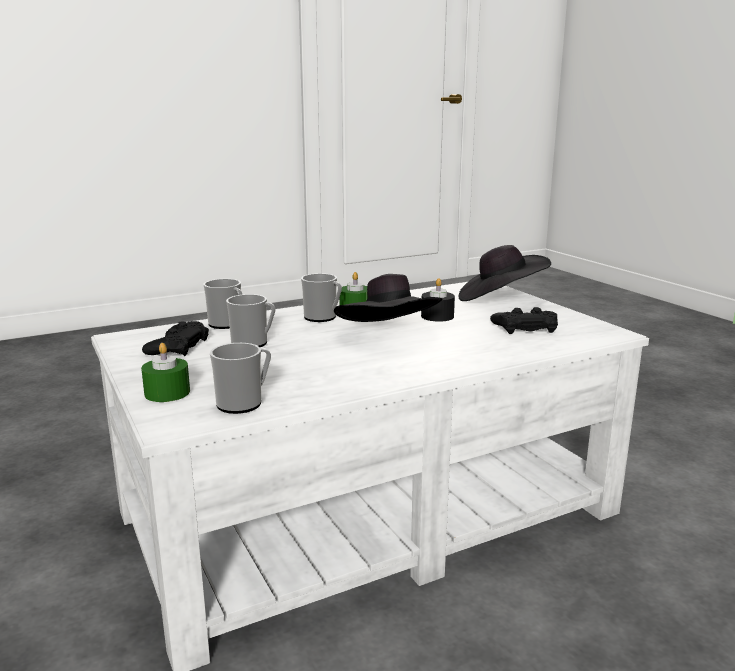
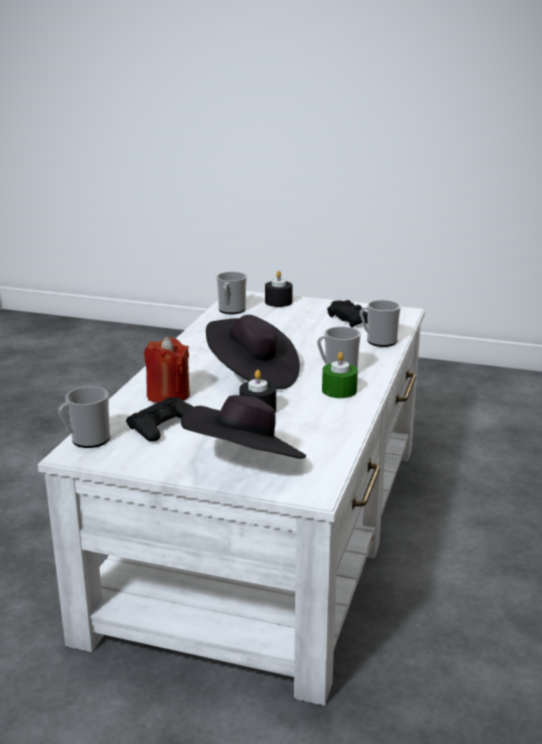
camera: 135 degrees right, 5 degrees up
(167, 392) = (278, 302): green candle -> black candle
(253, 343) = (319, 336): mug -> mug (86, 440)
(488, 343) = (168, 395): none -> red candle

